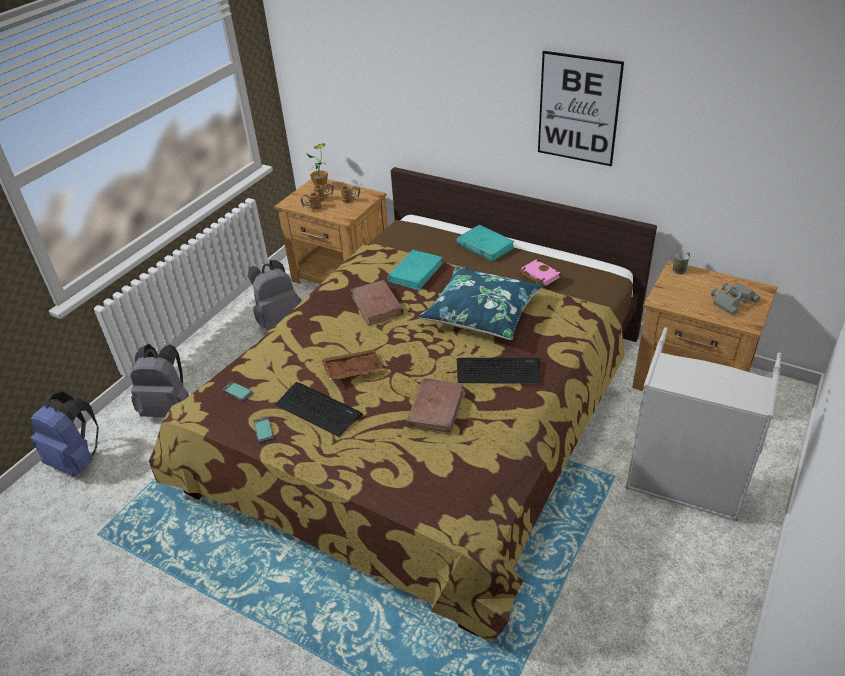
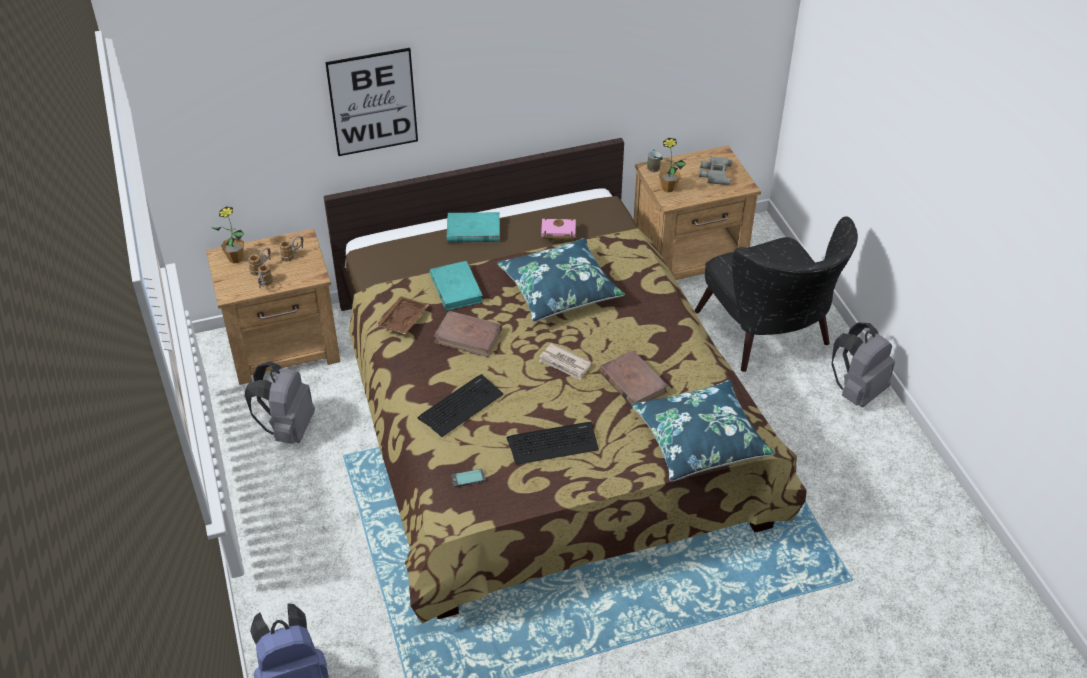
camera: 50 degrees left, 5 degrees up
(169, 408) = (308, 575): grey backpack -> grey backpack (857, 391)
(263, 430) = (536, 487): phone -> none
(353, 370) = (532, 398): brown tray -> brown tray (402, 320)
(409, 363) = (565, 363): none -> newspaper
(421, 489) = (700, 440): none -> blue pillow
(498, 371) = (635, 326): keyboard -> keyboard (461, 406)
(578, 109) = (532, 63): picture -> picture (373, 102)
(671, 290) = (668, 188): none -> potted plant
(684, 483) = (769, 337): grey laundry basket -> black armchair

